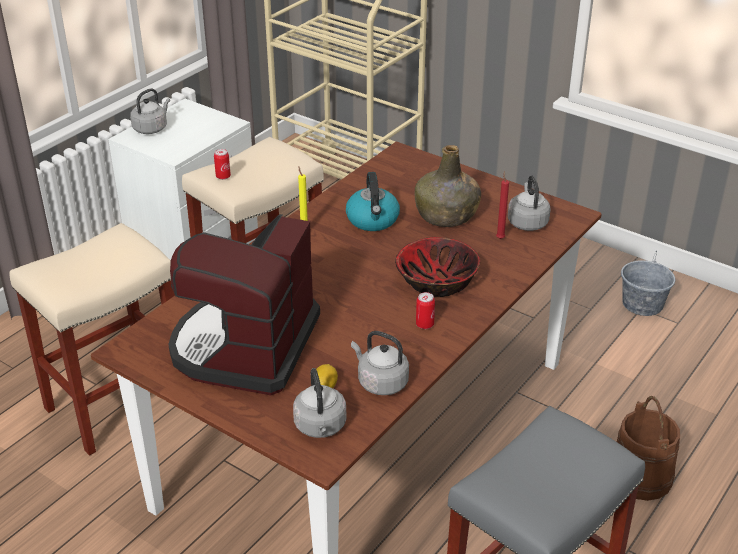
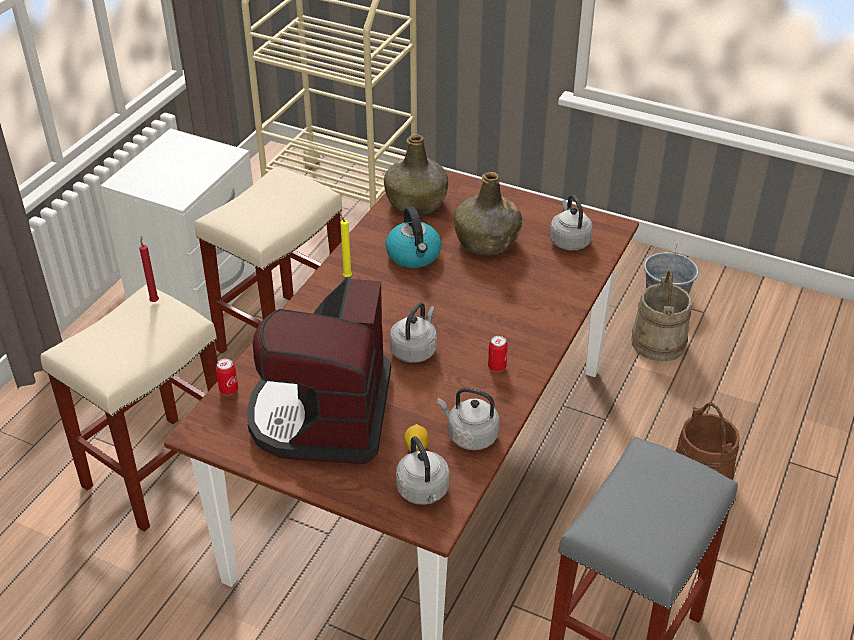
camera: 10 degrees left, 5 degrees up
(151, 128) = (144, 168): grey kettle -> grey kettle (415, 349)
(223, 176) = (241, 219): can -> can (229, 390)
(389, 176) = (417, 202): none -> green bottle
(436, 282) = (496, 318): bowl -> none
(500, 238) = (546, 261): red candle -> red candle (154, 301)
(625, 345) = (659, 342): none -> beige bucket

